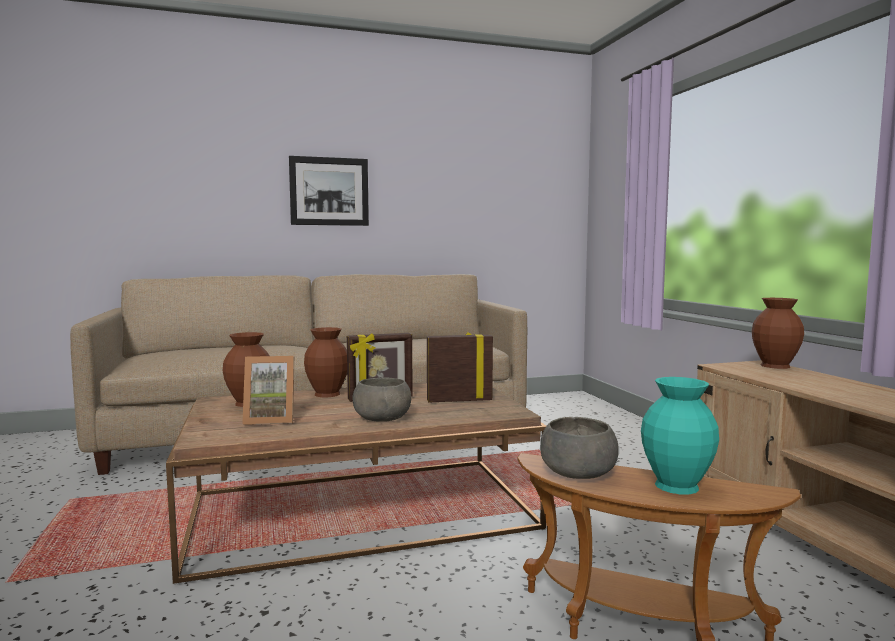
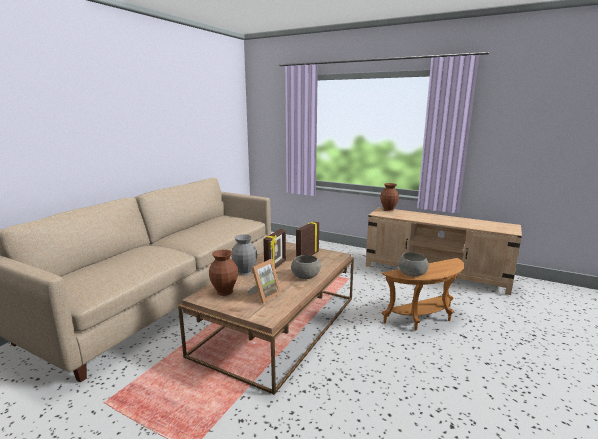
camera: 45 degrees left, 10 degrees up
(327, 394) = (244, 272): brown vase -> grey vase
(329, 191) = (124, 132): picture -> none
(677, 486) = (438, 268): turquoise vase -> none

